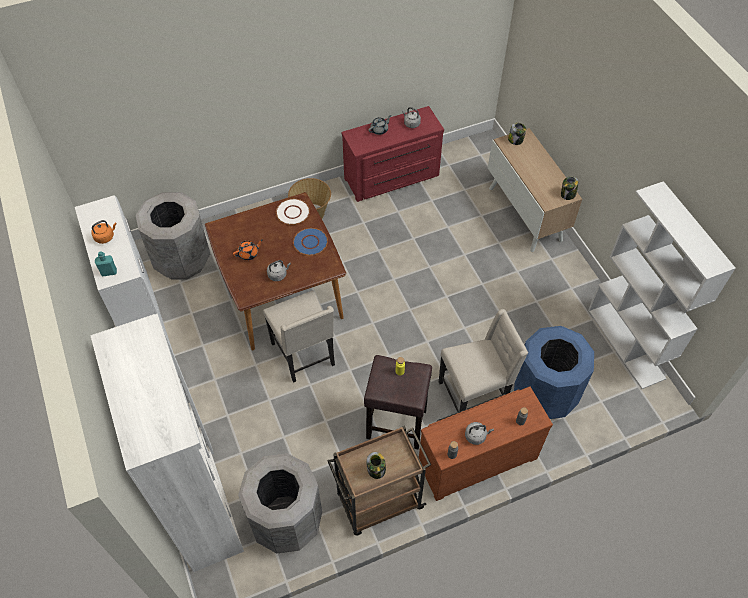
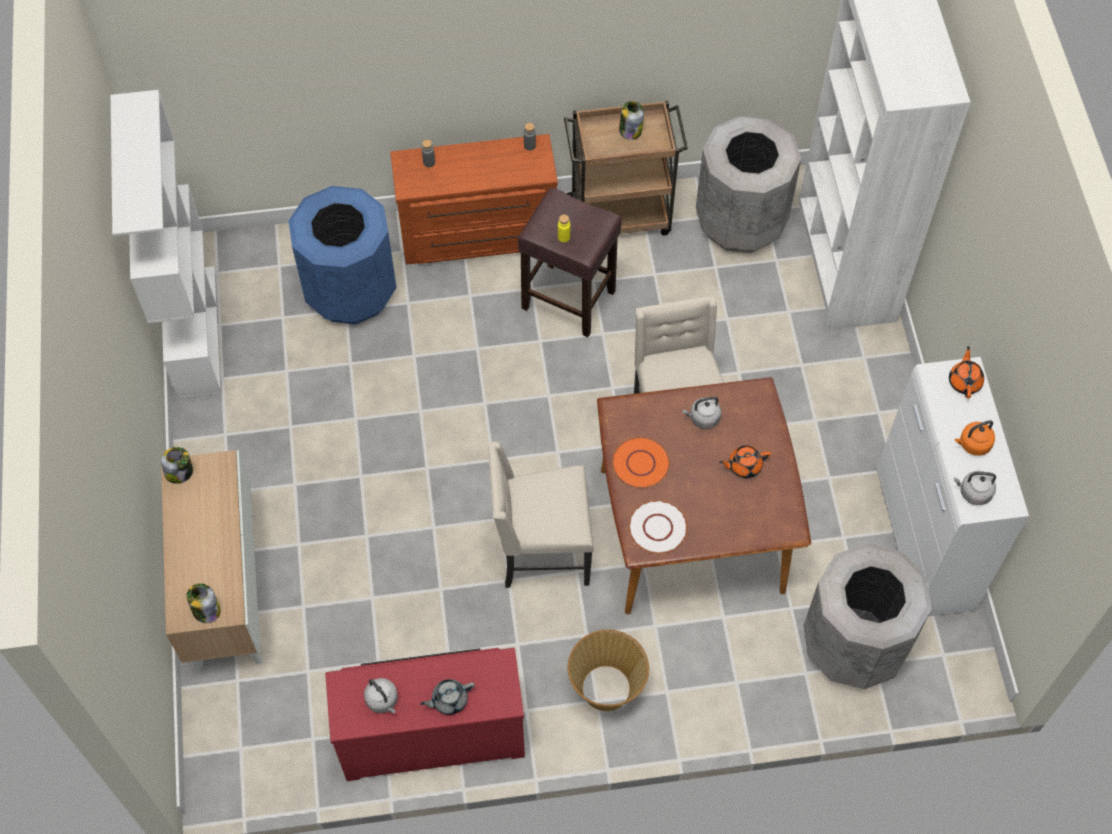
camera: 165 degrees left, 5 degrees up
(109, 272) = (964, 381): turquoise bottle -> orange teapot
(310, 242) = (640, 463): blue plate -> orange plate
(474, 395) = (447, 312): beige chair -> beige chair (541, 552)
(476, 436) = (491, 158): grey kettle -> grey kettle (973, 492)

